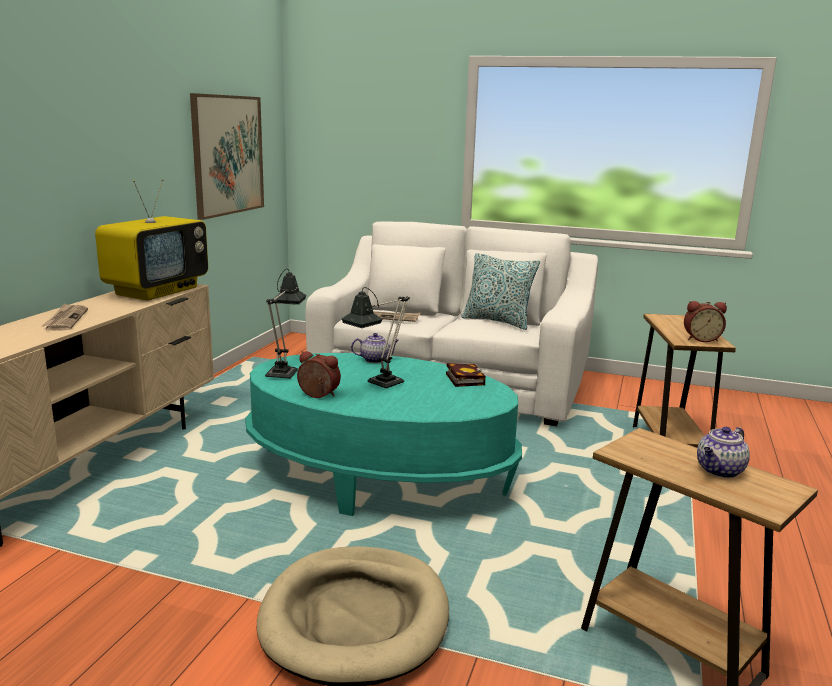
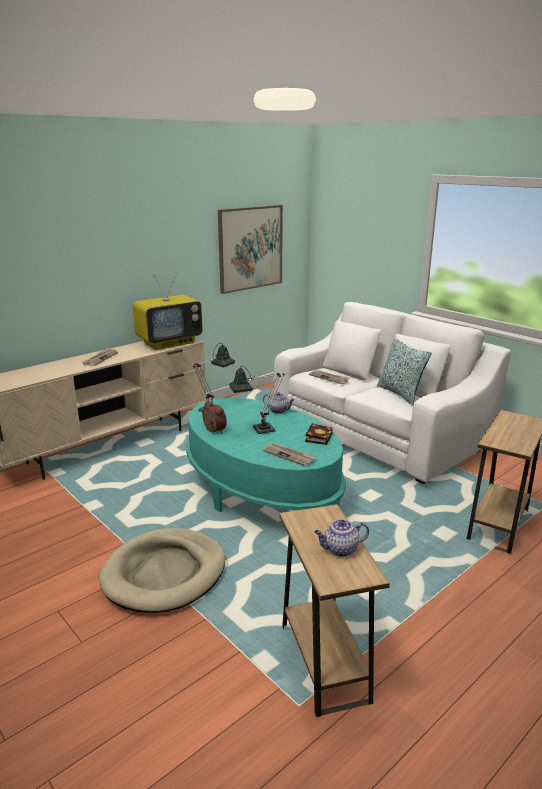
camera: 30 degrees right, 5 degrees up
(457, 404) = (289, 455): none -> newspaper
(701, 339) = (511, 443): alarm clock -> none

